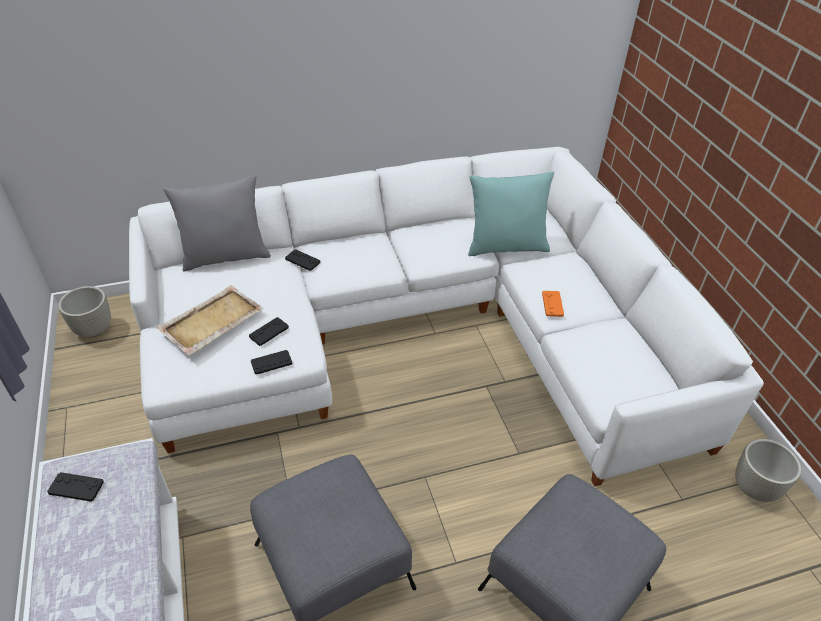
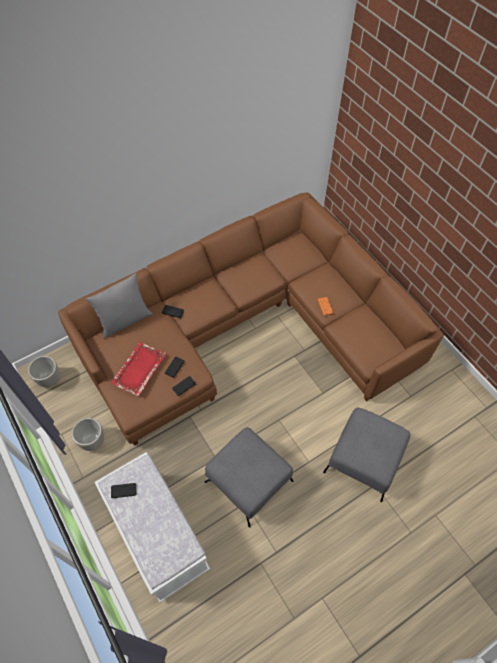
camera: 15 degrees left, 15 degrees up
(210, 322) = (139, 370): beige tray -> red tray
(420, 329) = (246, 327): white sofa -> brown sofa
(506, 247) = (288, 270): turquoise pillow -> none
(754, 487) = (444, 379): grey planter -> grey planter (93, 441)

